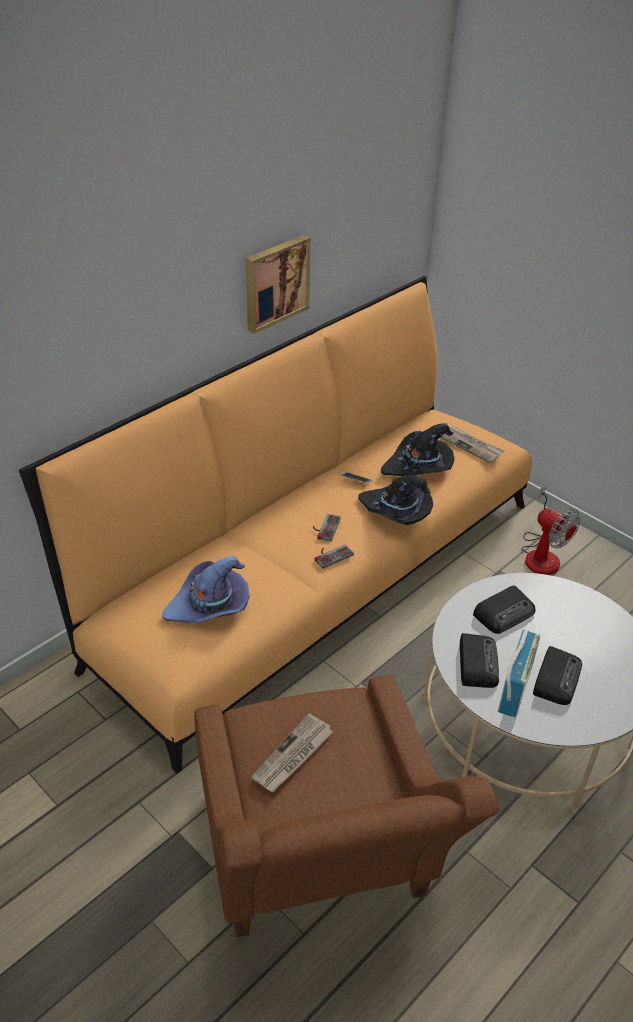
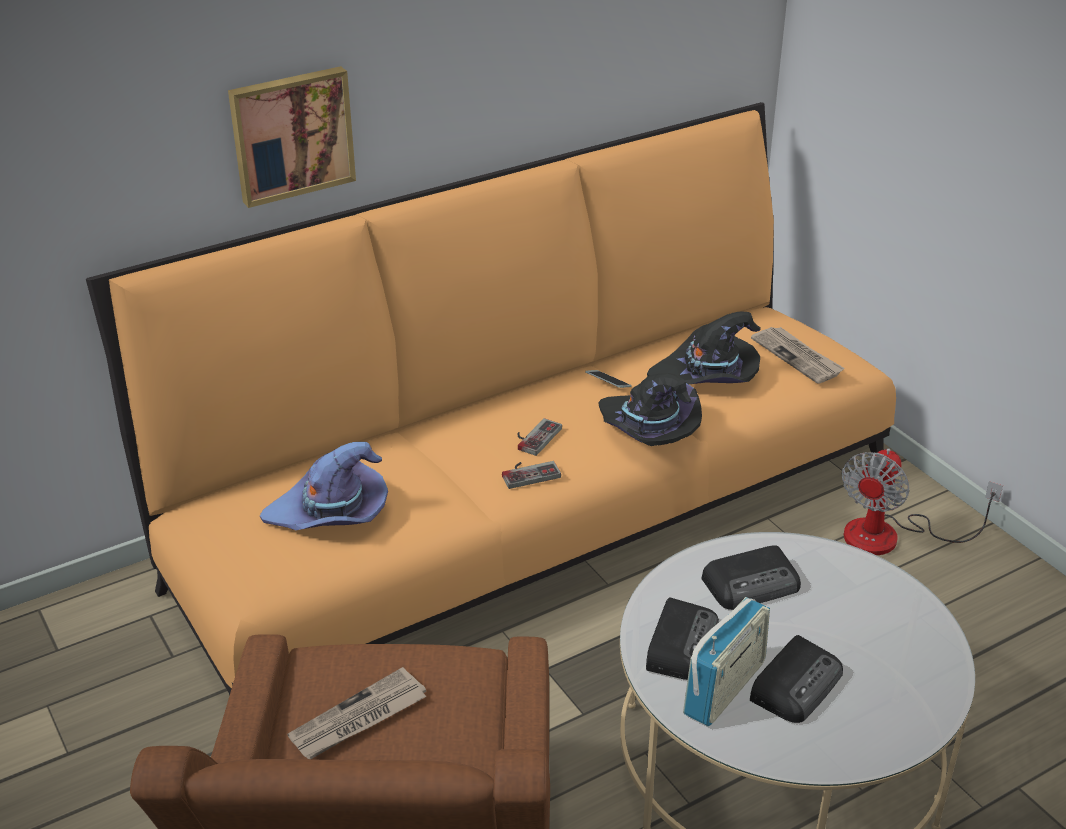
camera: 15 degrees right, 5 degrees down
(275, 282) = (504, 77): picture -> picture (291, 134)
(542, 554) = (890, 536): fan -> fan turned 60 degrees clockwise

